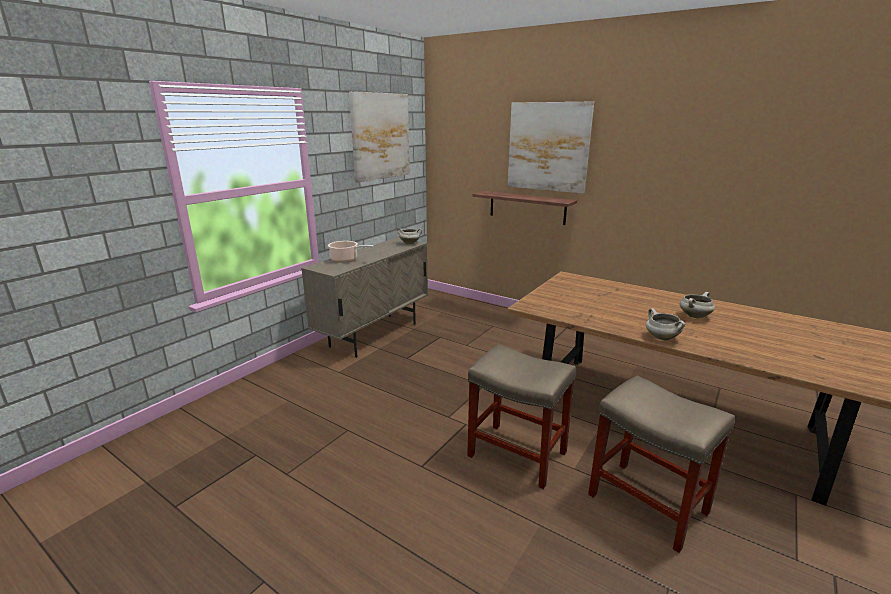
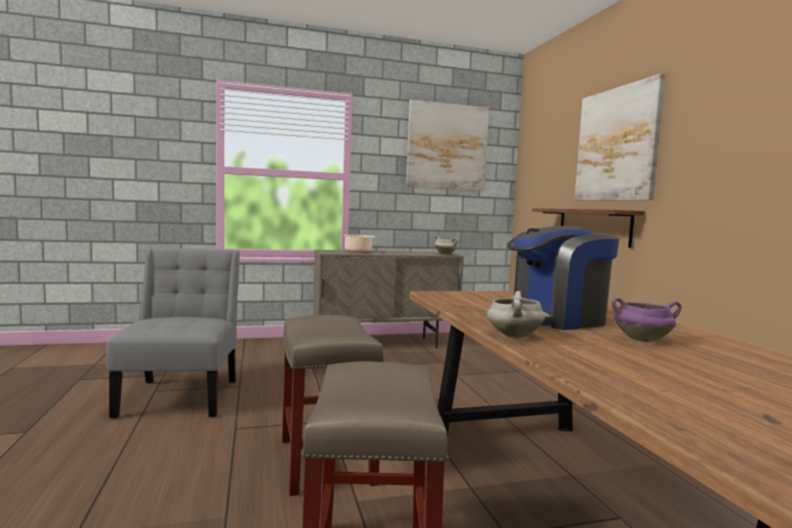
camera: 40 degrees right, 15 degrees down
(319, 463) = (182, 395): none -> grey chair
(634, 311) = (554, 319): none -> coffee machine
(694, 316) = (642, 340): white cooking pot -> purple cooking pot

